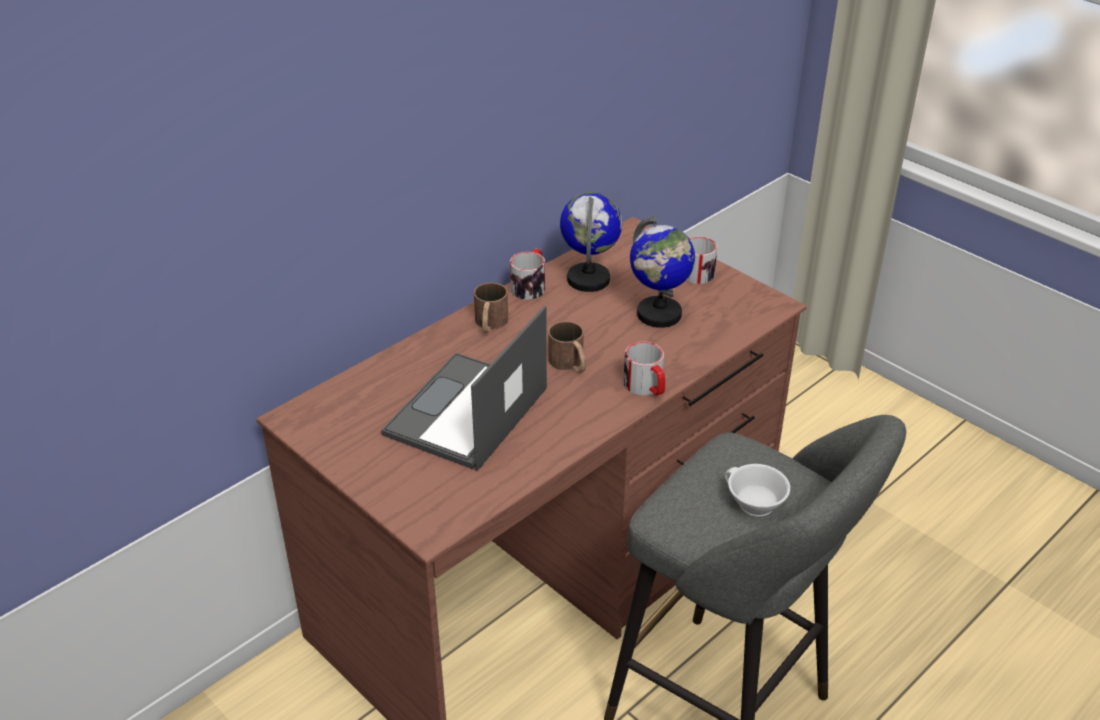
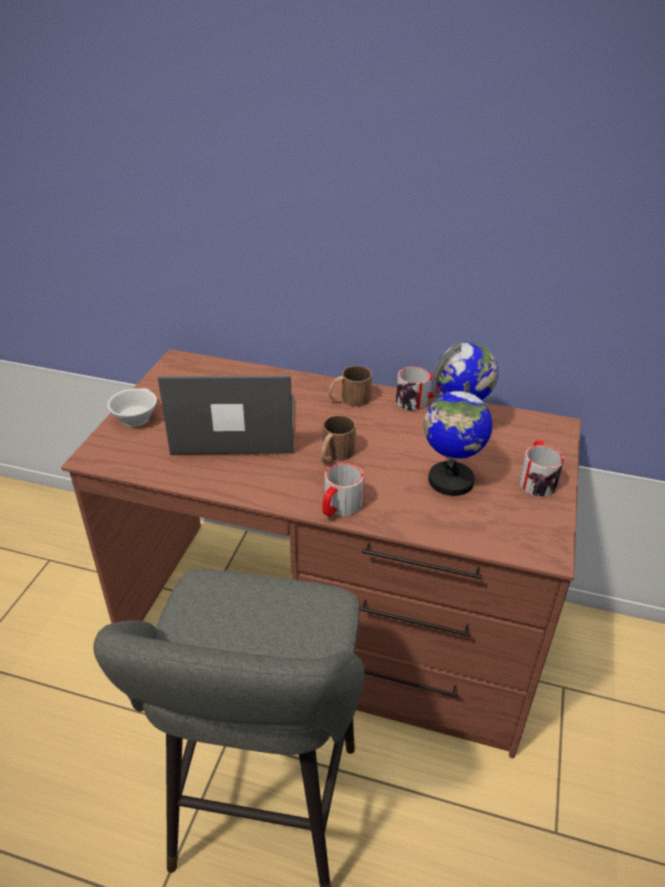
camera: 60 degrees right, 0 degrees up
(753, 503) = (246, 639): white cup -> white cup (134, 417)

